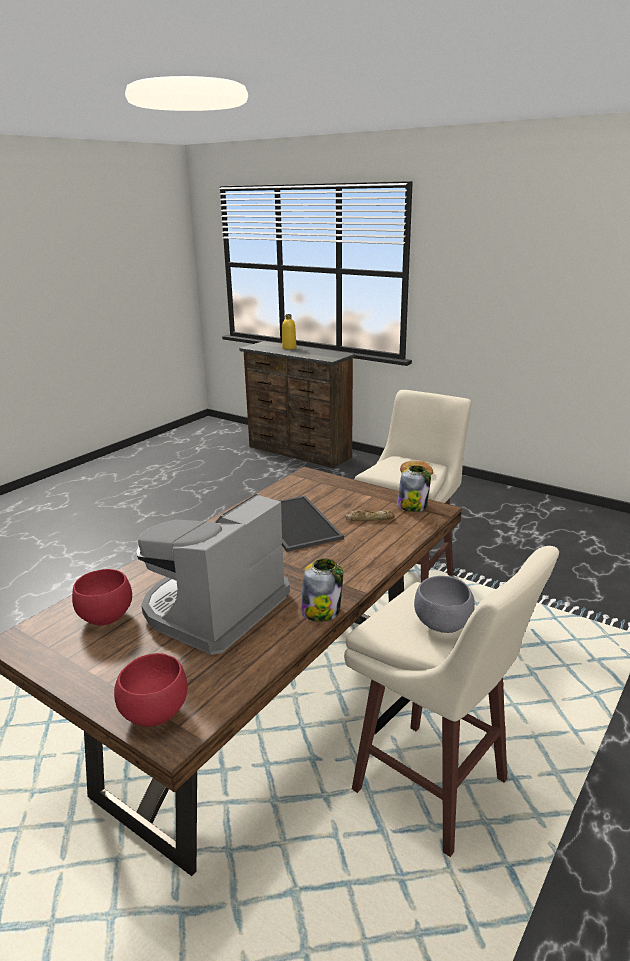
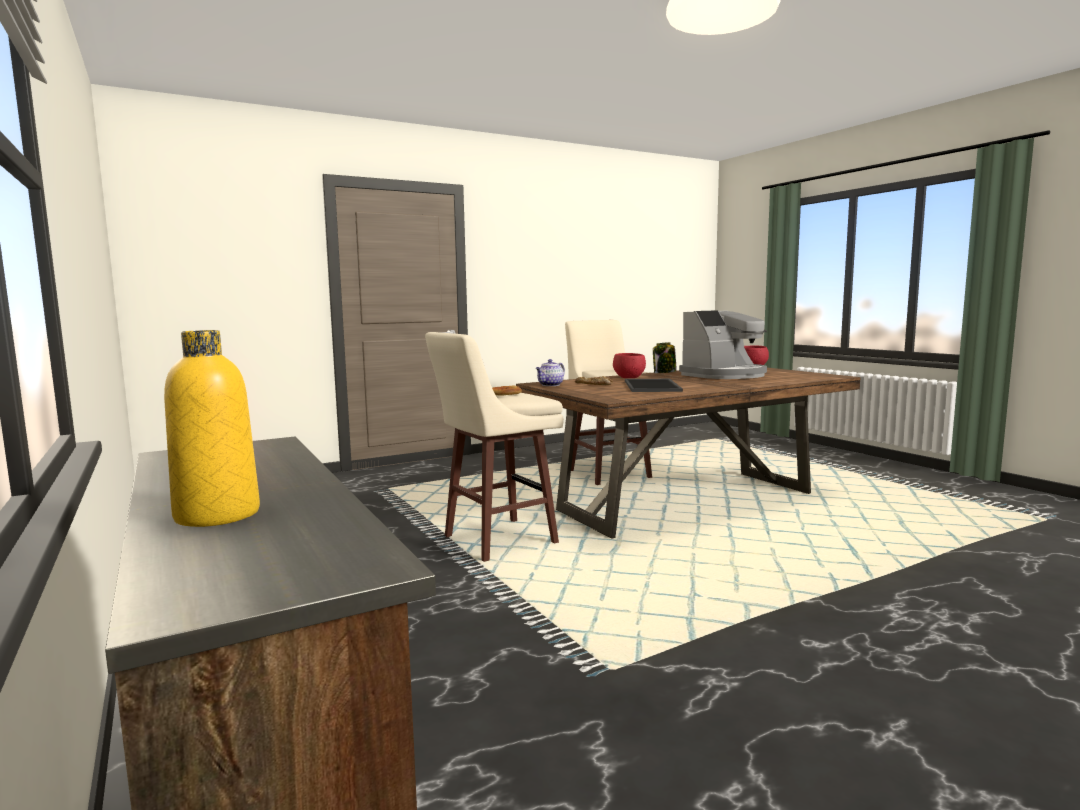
camera: 155 degrees left, 15 degrees down
(104, 618) = (790, 377): red bowl -> red bowl (630, 378)
(412, 506) = (550, 385): jar -> teapot
(444, 626) = (608, 369): grey bowl -> none

